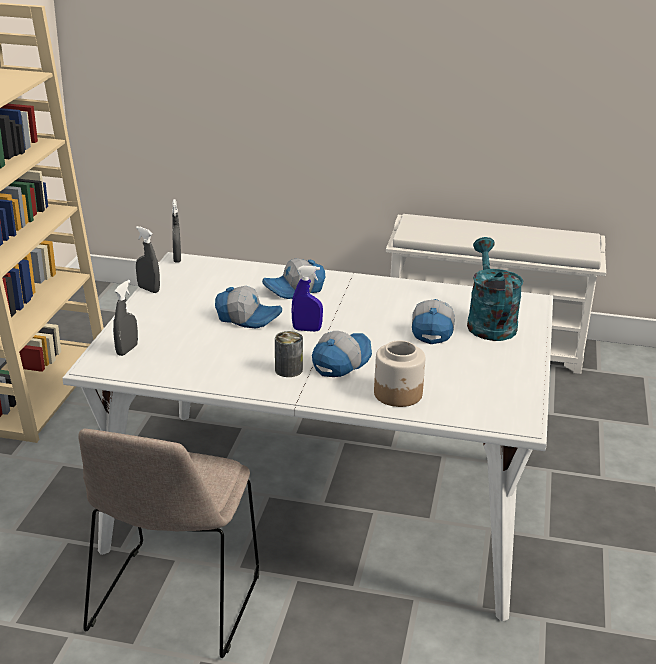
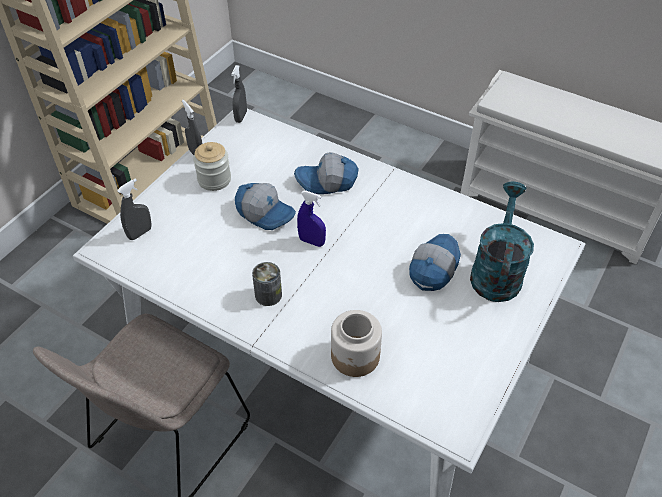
camera: 20 degrees right, 20 degrees up
(180, 304) = (214, 180): none -> jar
(340, 362) = (322, 295): cap -> none

